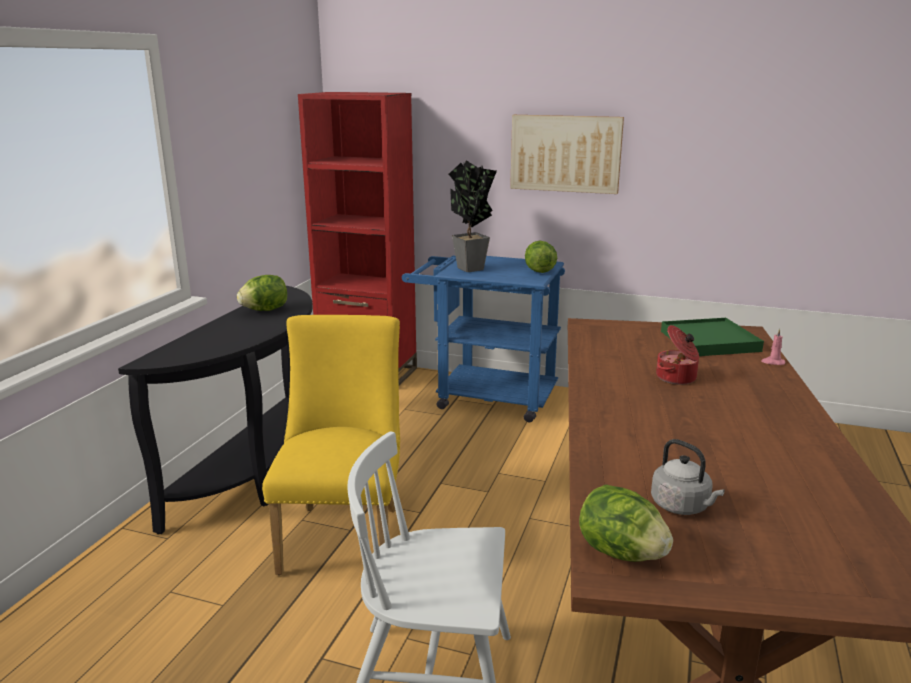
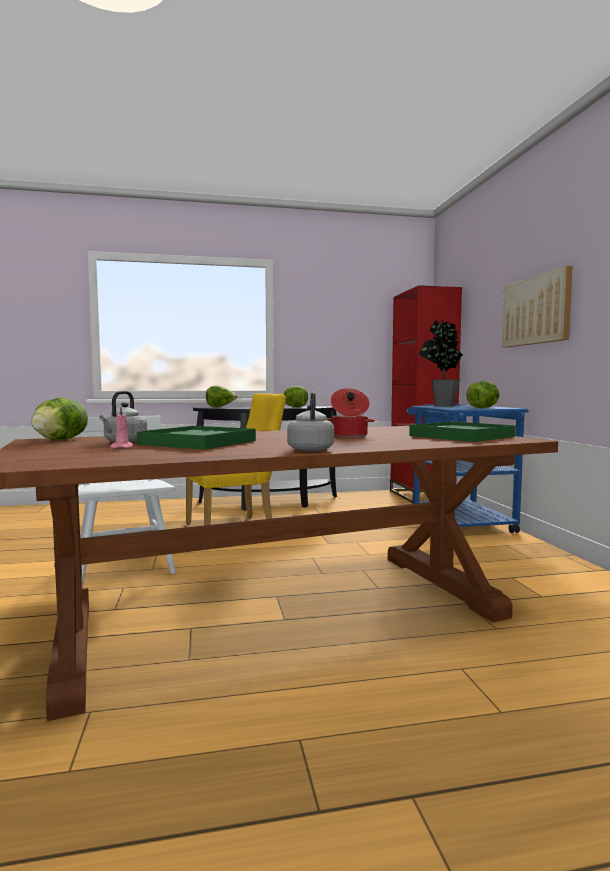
camera: 60 degrees right, 15 degrees down
(165, 350) = (220, 407): none -> lettuce
(714, 462) = (198, 443): none -> green tray
(772, 362) = (452, 443): pink candle -> pink candle (122, 447)
(804, 423) = (310, 449): none -> grey kettle

